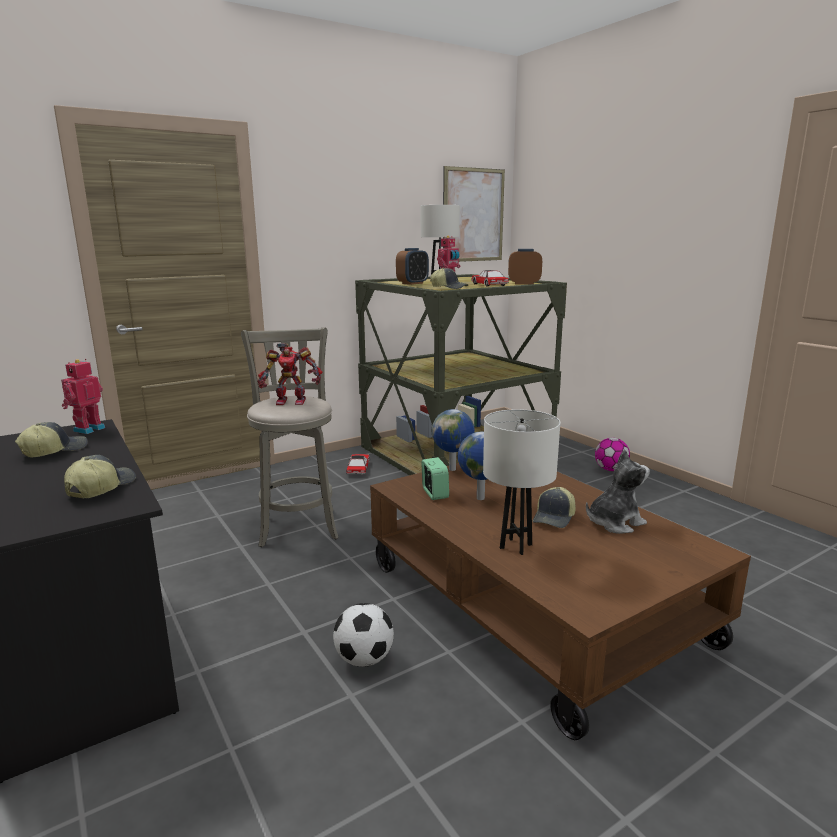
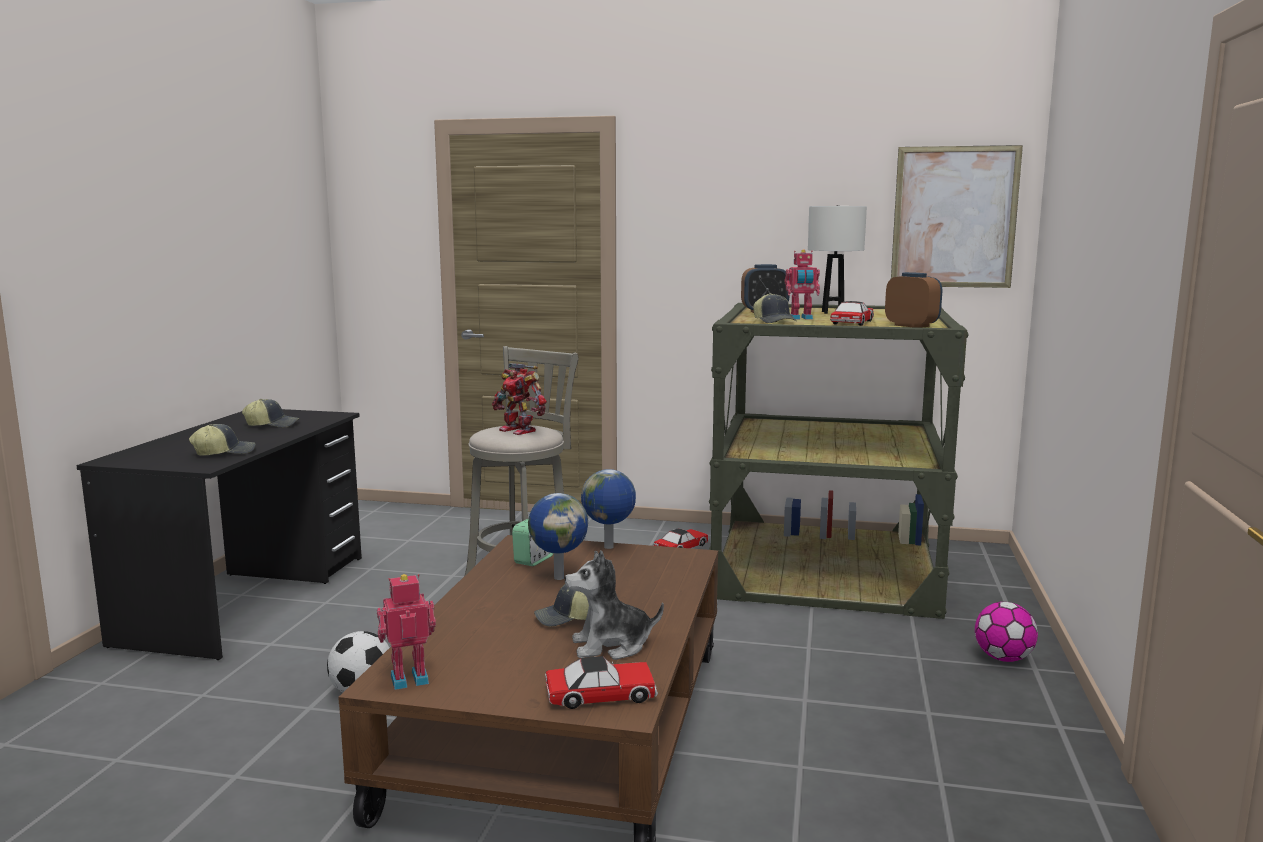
camera: 45 degrees right, 5 degrees down
(88, 429) = (326, 416): toy robot -> toy robot (409, 678)
(515, 546) = (474, 621): white table lamp -> none
(614, 523) = (611, 646): plush toy -> plush toy turned 150 degrees clockwise
(684, 550) = (601, 695): none -> toy car

